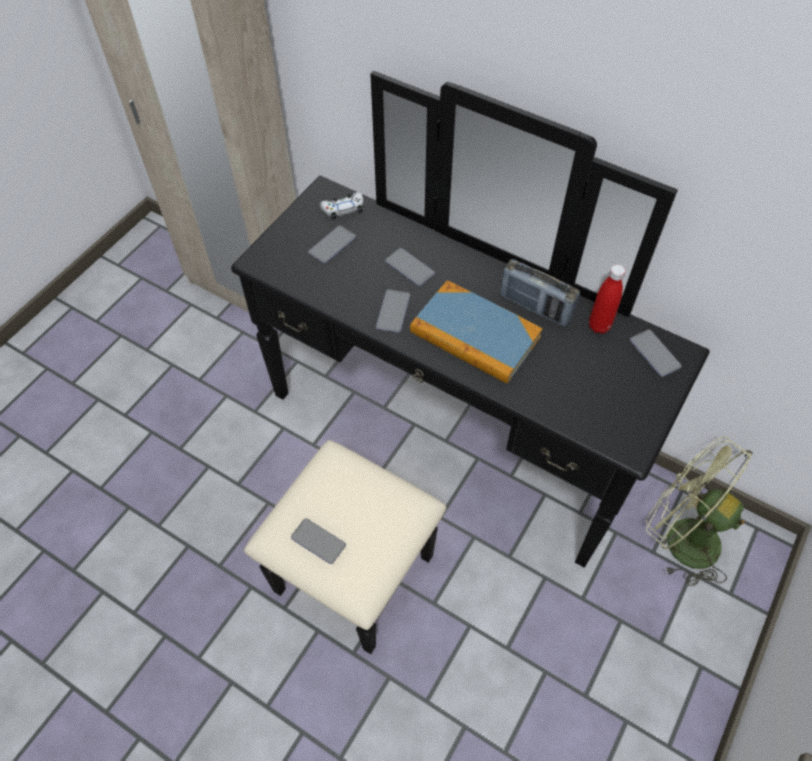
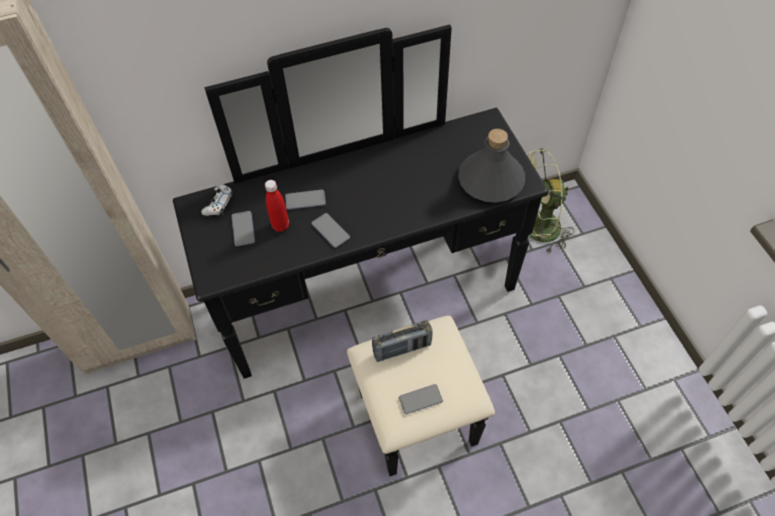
camera: 50 degrees left, 0 degrees up
(475, 335) = (388, 202): book -> none
(535, 307) = (397, 160): radio -> radio (402, 349)
(598, 409) = (491, 180): none -> grey bottle
(599, 326) = (438, 141): red bottle -> red bottle (280, 226)
(654, 353) = (478, 131): phone -> none

